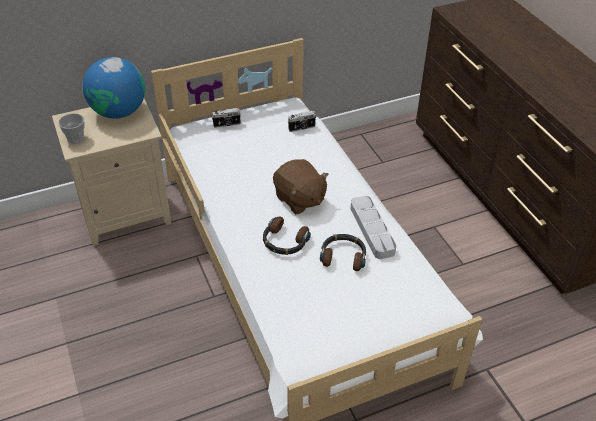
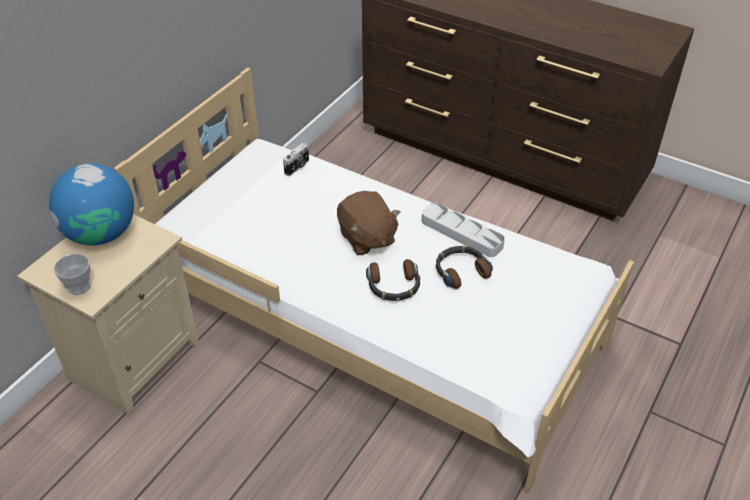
camera: 35 degrees left, 0 degrees up
(227, 124) = (213, 198): camera -> none
(299, 199) = (366, 238): brown plush toy -> brown plush toy turned 45 degrees clockwise

